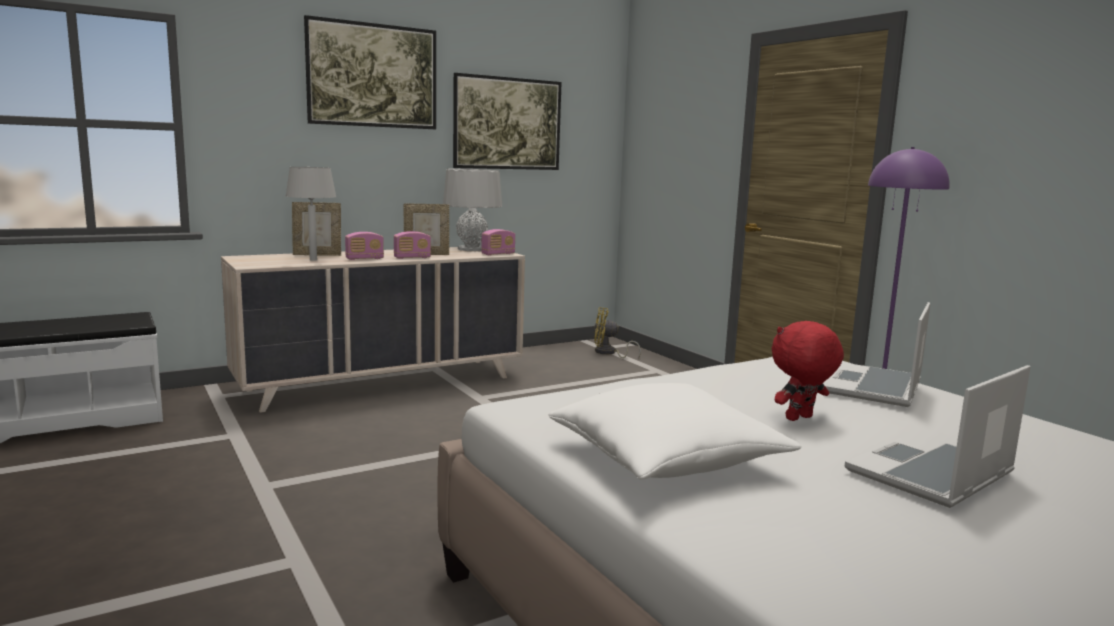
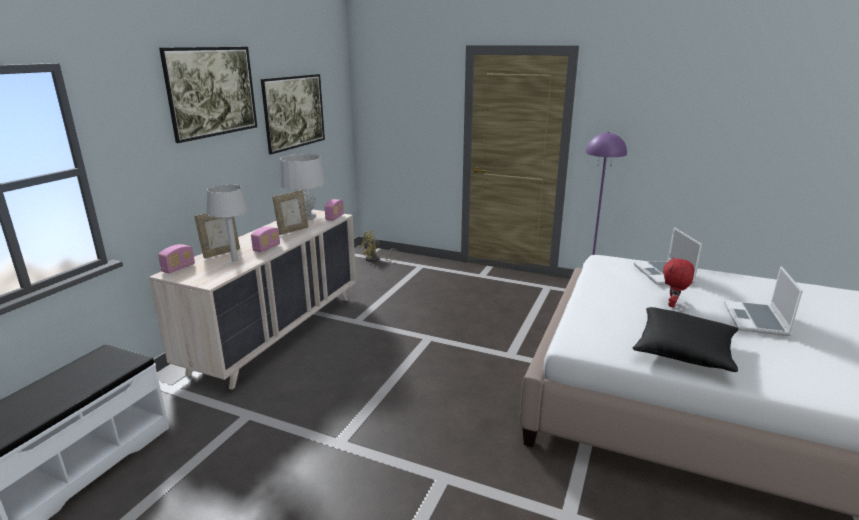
camera: 35 degrees left, 10 degrees up
(412, 258) = (294, 237): radio -> radio (178, 268)
(666, 459) = (684, 351): white pillow -> black pillow

